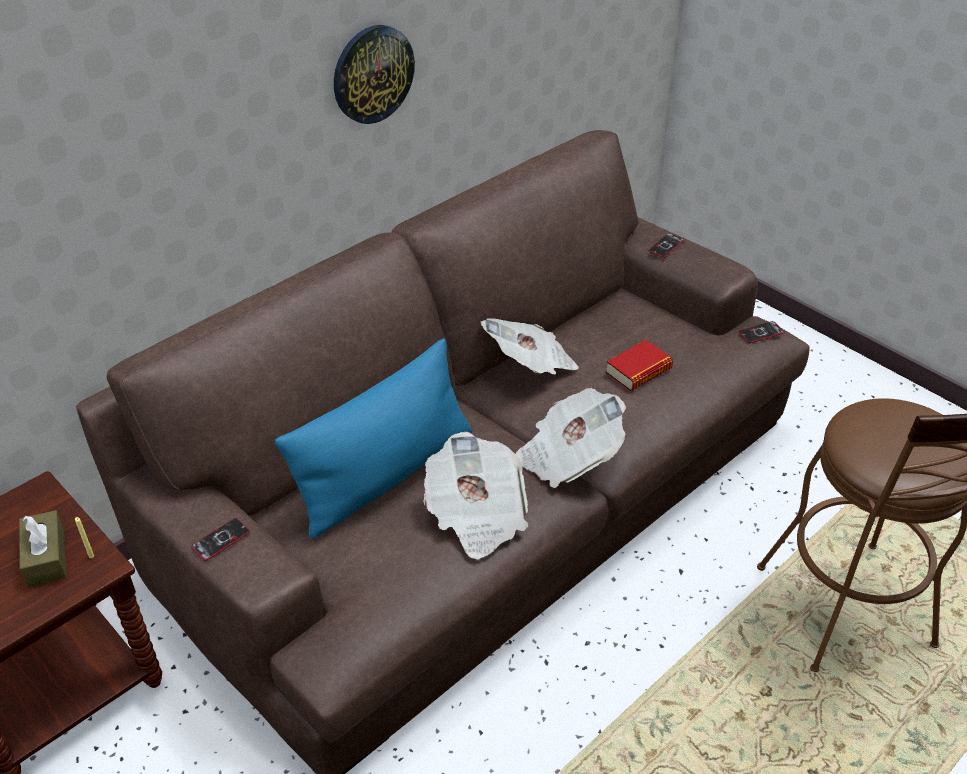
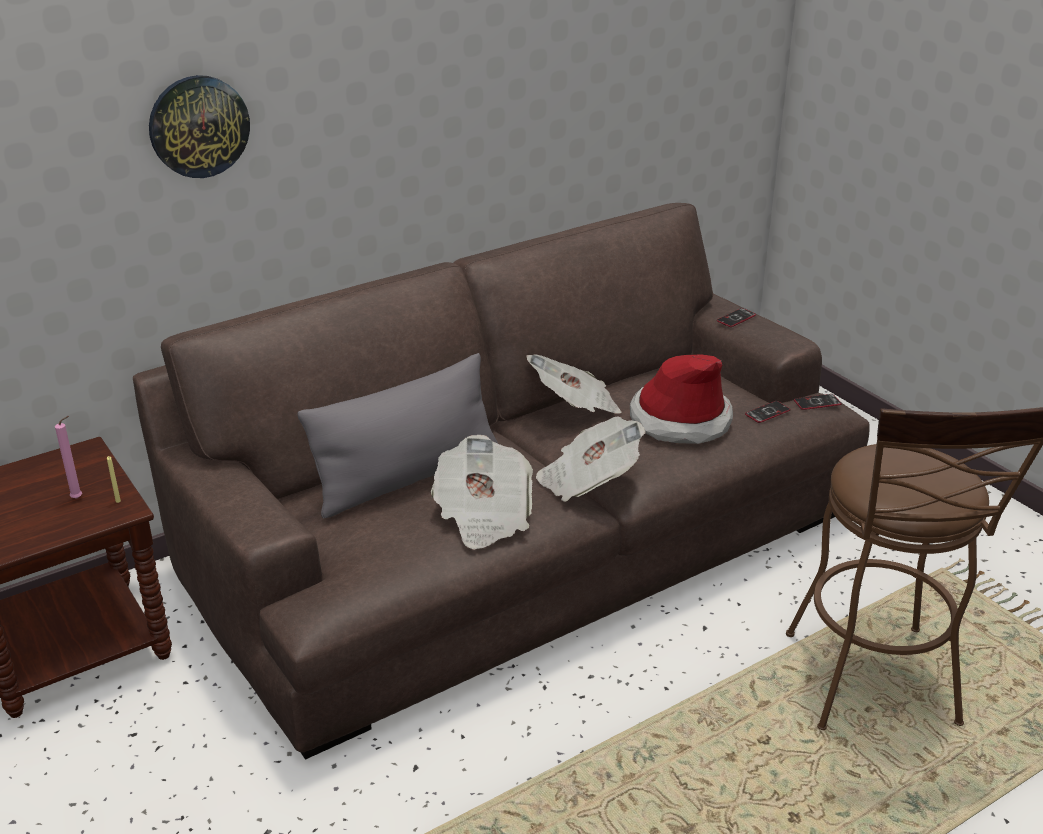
camera: 10 degrees right, 10 degrees down
(46, 558) = (79, 498): brown tissue box -> pink candle
(221, 540) = (235, 500): phone -> phone (767, 413)
(372, 74) = (447, 114): wall clock -> wall clock (199, 126)
(385, 475) = (408, 478): blue pillow -> grey pillow
(638, 371) = (680, 420): book -> hat

